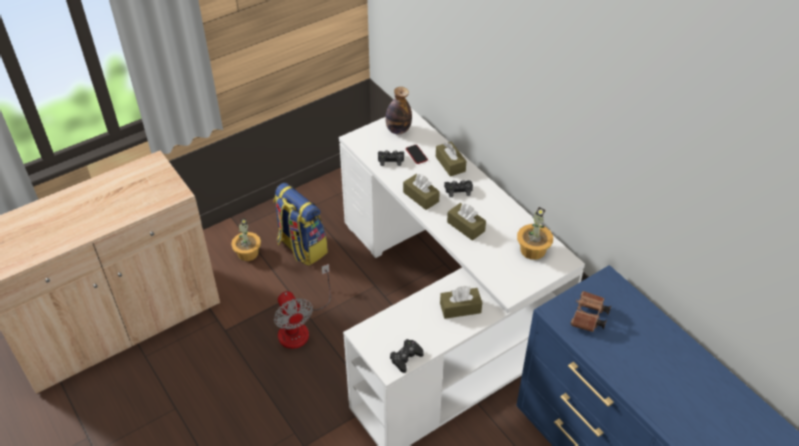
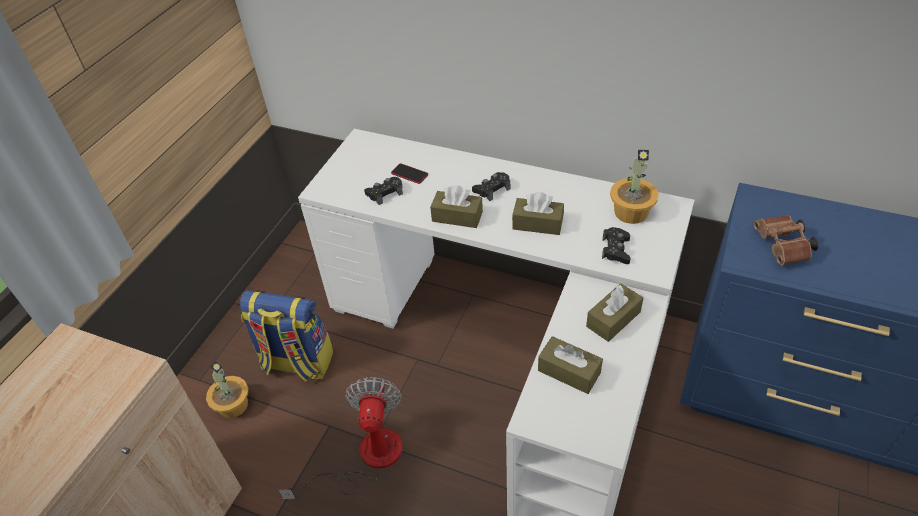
camera: 30 degrees left, 0 degrees up
(300, 327) = (366, 458): fan -> fan turned 120 degrees counterclockwise
(398, 130) = (364, 158): bottle -> none
(406, 358) = (611, 417): black game controller -> black game controller (615, 250)
(450, 164) = (457, 166): brown tissue box -> brown tissue box (569, 371)

